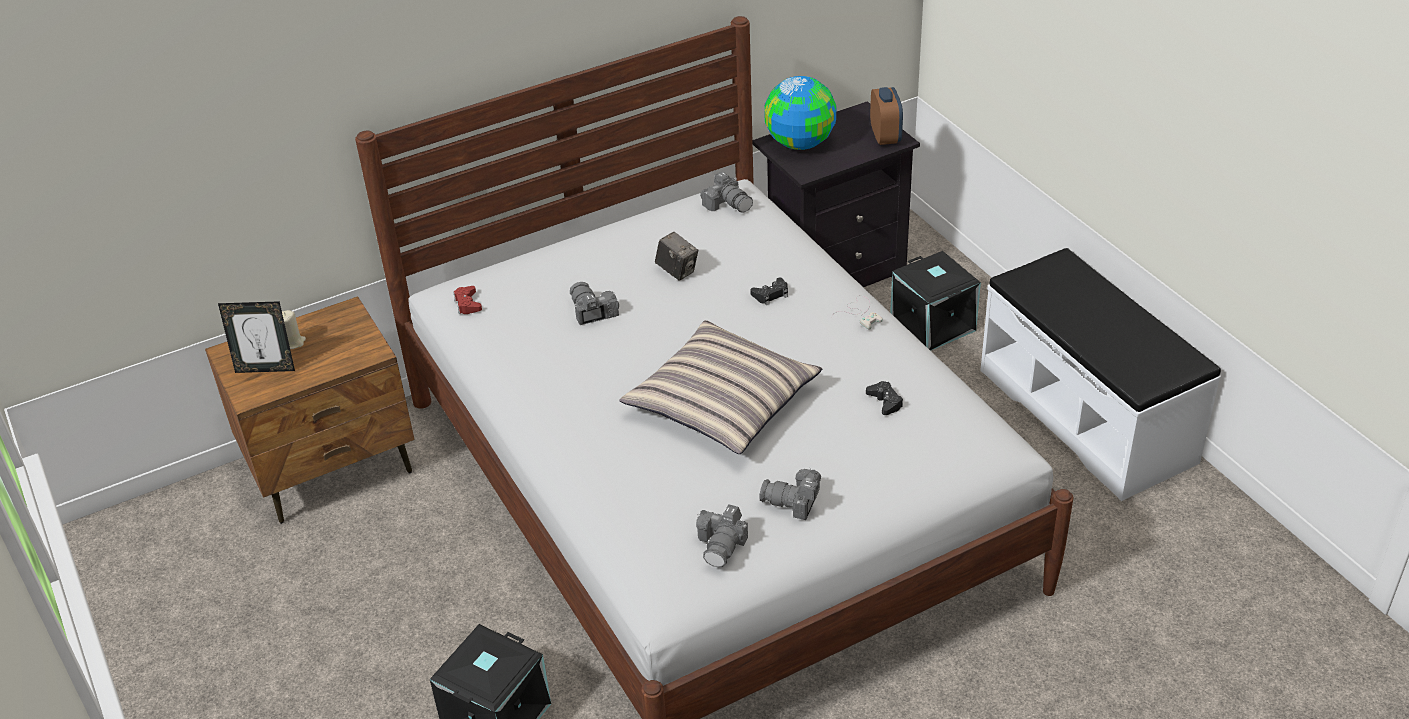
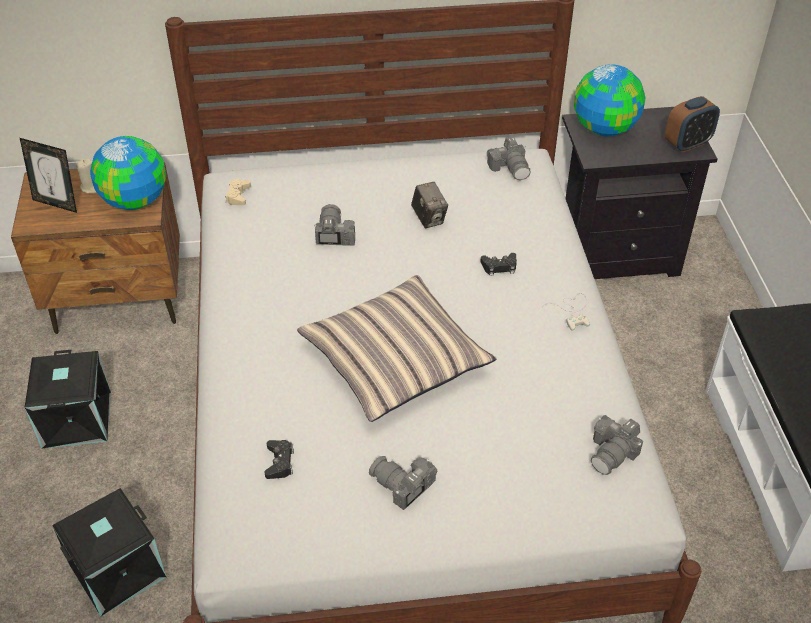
camera: 20 degrees right, 5 degrees up
(351, 341) = (135, 200): none -> globe
(467, 304) = (238, 196): red game controller -> beige game controller
(722, 544) = (312, 507): camera -> camera (613, 453)
(885, 136) = (687, 144): alarm clock -> alarm clock turned 45 degrees clockwise
(885, 402) = (547, 411): black game controller -> black game controller (279, 462)
(934, 325) = (683, 331): black storage box -> black storage box (78, 420)

